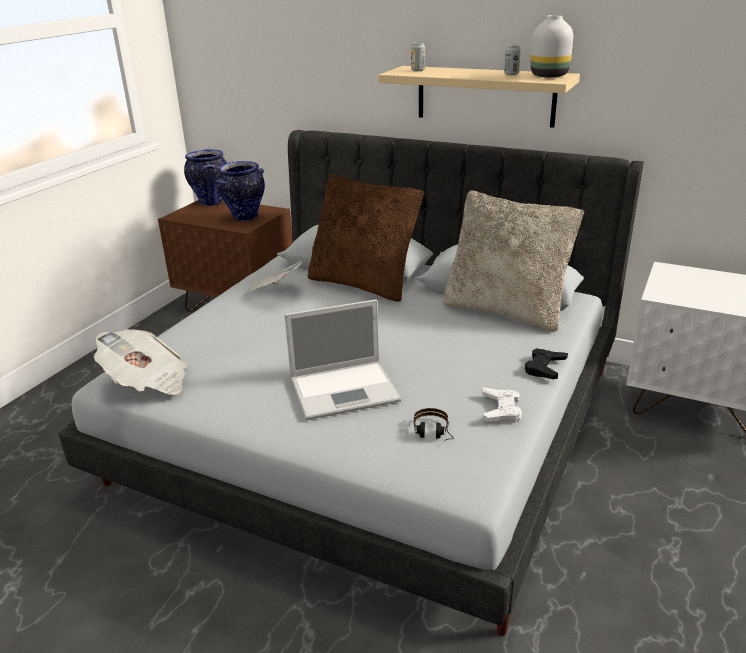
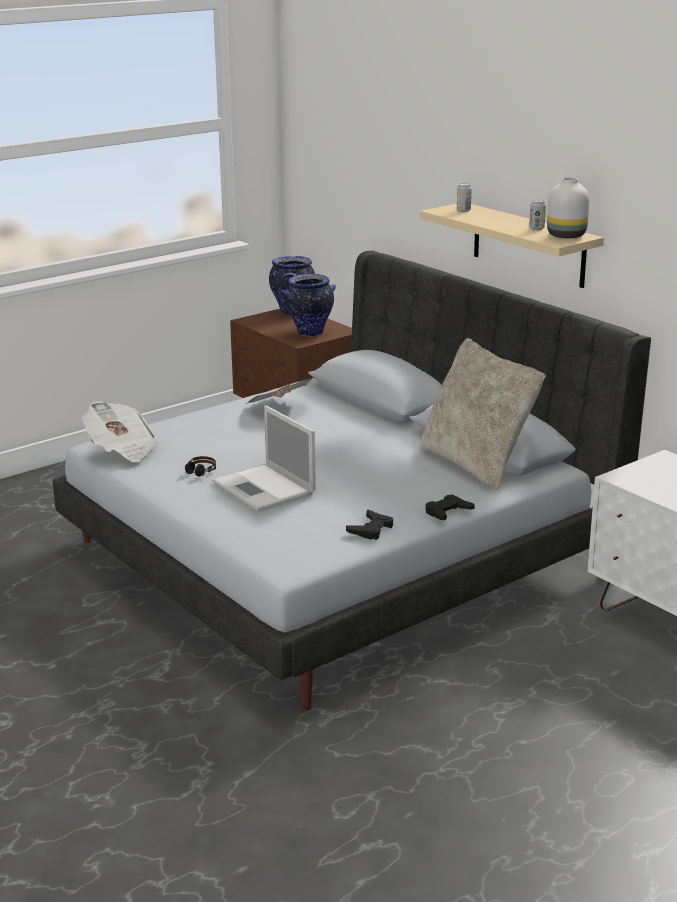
camera: 25 degrees right, 5 degrees down
(346, 389) = (265, 488): laptop -> laptop turned 45 degrees clockwise
(364, 281) = (371, 414): brown pillow -> none
(433, 435) = (298, 532): headphones -> headphones (197, 474)
(500, 409) = (371, 529): white game controller -> black game controller

